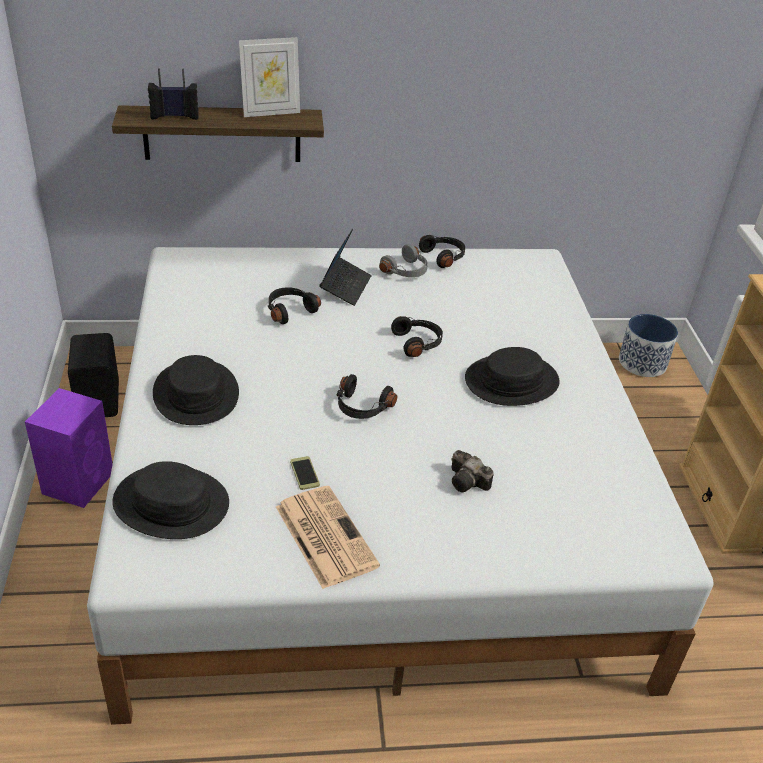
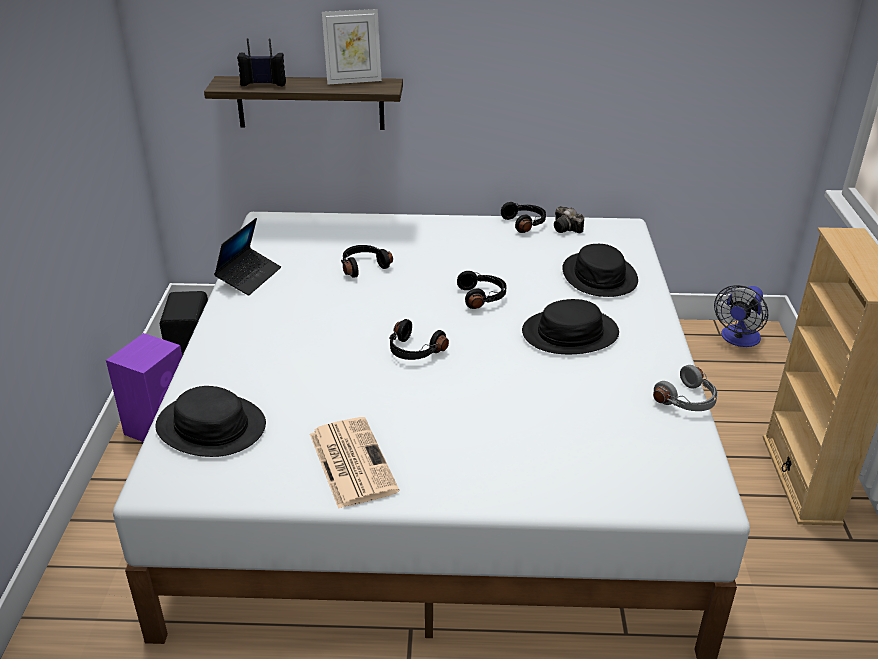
camera: 10 degrees right, 5 degrees down
(196, 394) = (258, 334): black hat -> black hat (599, 276)
(304, 473) = (344, 406): phone -> none
(345, 286) = (422, 247): laptop -> laptop (249, 277)
(406, 271) = (485, 235): grey headphones -> grey headphones (687, 401)
(468, 482) = (506, 421): camera -> camera (567, 229)
(642, 363) = (738, 339): planter -> fan

